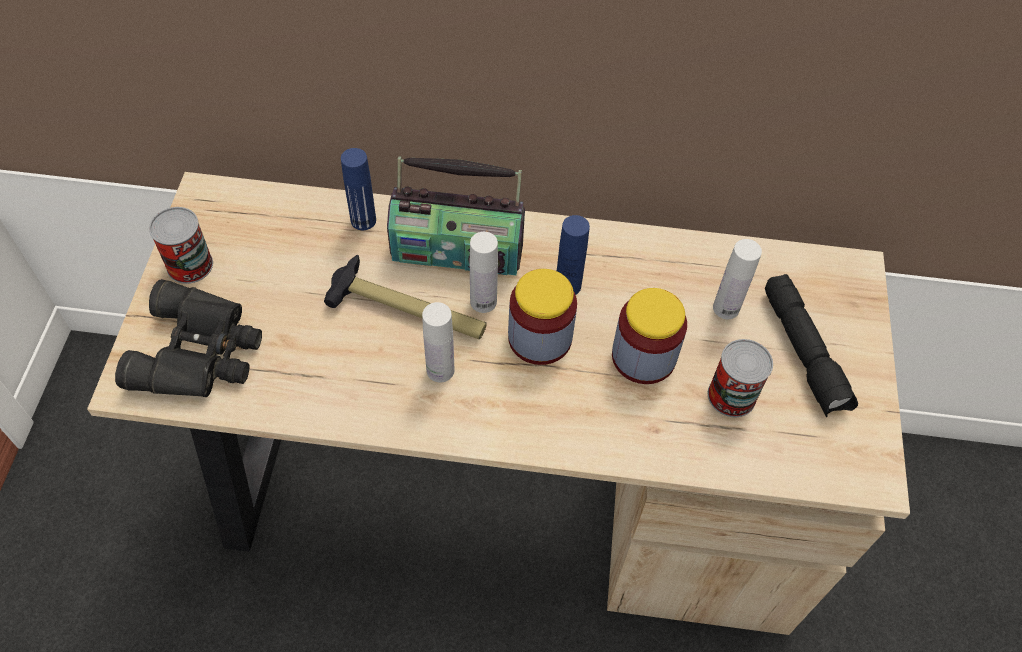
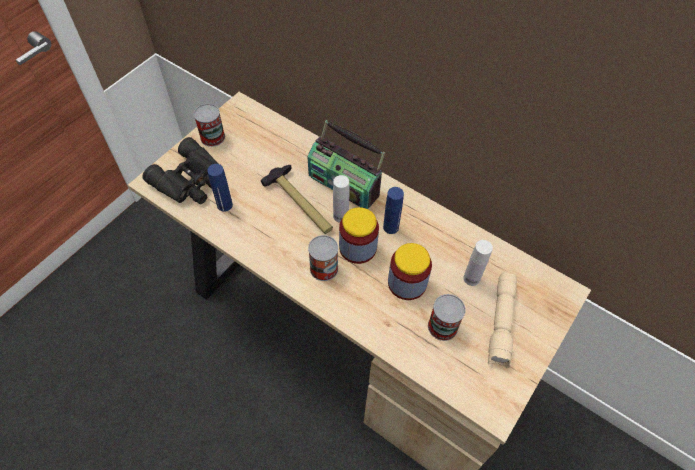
camera: 30 degrees right, 0 degrees up
(363, 220) = (307, 149): blue bottle -> blue bottle (224, 205)
(440, 370) = (296, 241): white bottle -> none
(510, 393) = (324, 268): none -> can
(804, 353) = (502, 324): black flashlight -> beige flashlight

